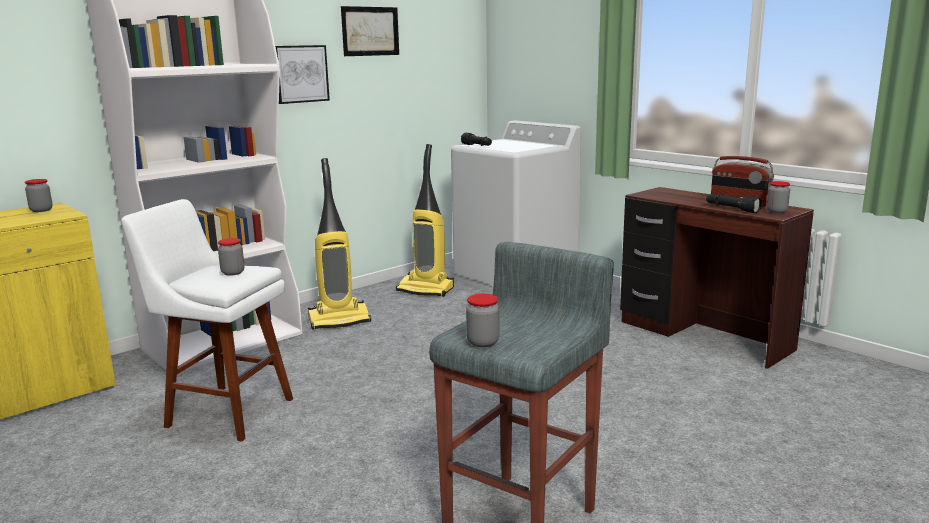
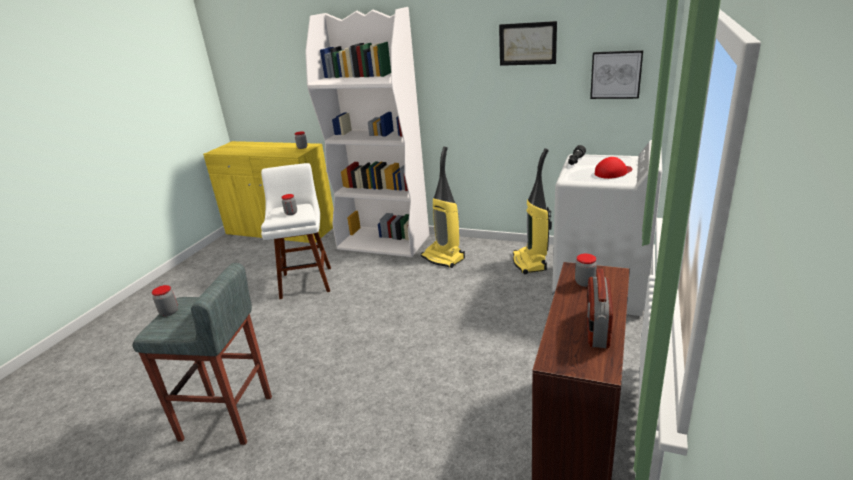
camera: 65 degrees right, 10 degrees up
(300, 74) = (462, 78): picture -> picture (616, 75)
(527, 144) = (613, 172): none -> red cap
(731, 209) = (556, 329): black flashlight -> none
(776, 211) = (577, 359): jar -> jar (585, 282)

